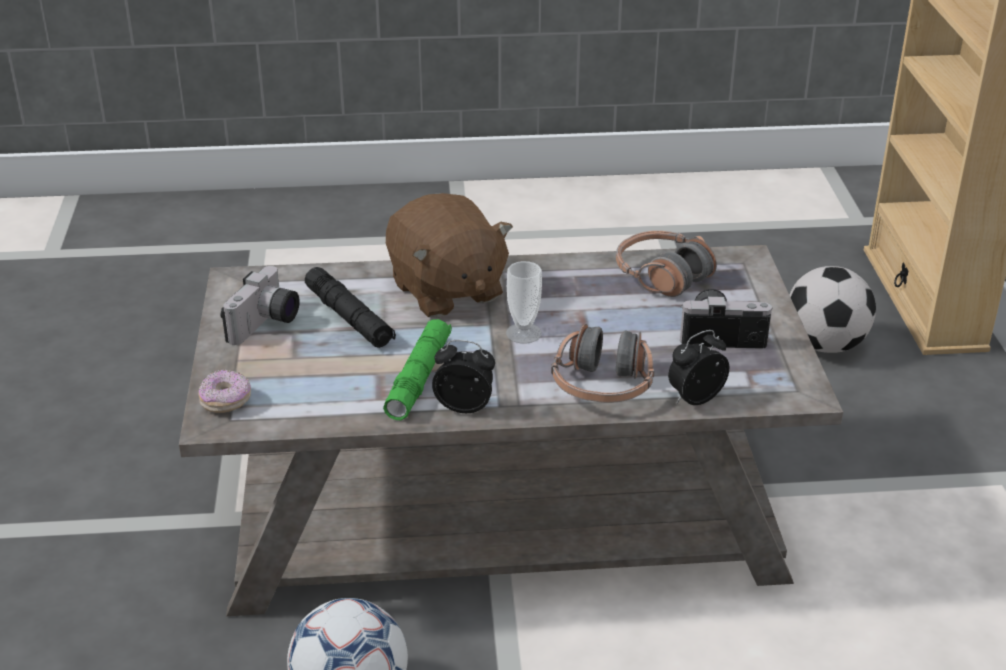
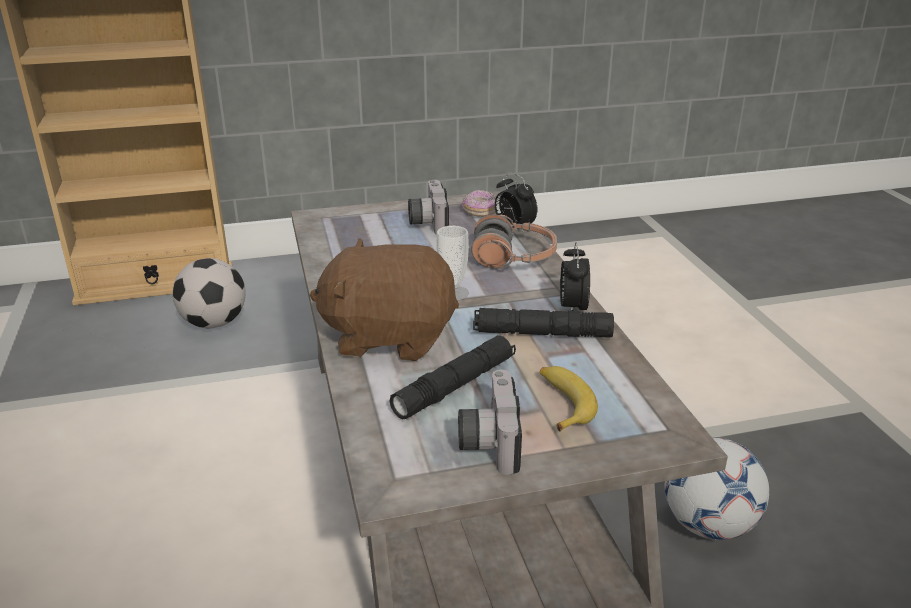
camera: 100 degrees left, 5 degrees down
(226, 401) = (641, 438): donut -> donut (480, 211)
(266, 325) = (487, 440): camera -> camera turned 105 degrees counterclockwise
(296, 369) = (562, 403): none -> banana
(419, 377) = (542, 333): green flashlight -> black flashlight
(446, 291) = (389, 337): brown plush toy -> brown plush toy turned 135 degrees counterclockwise
(662, 276) = (346, 244): headphones -> none

